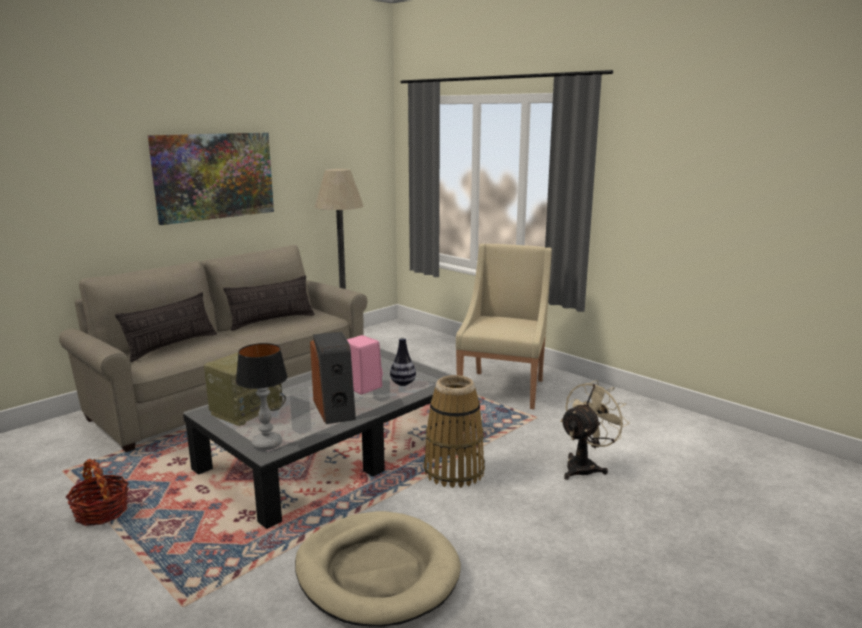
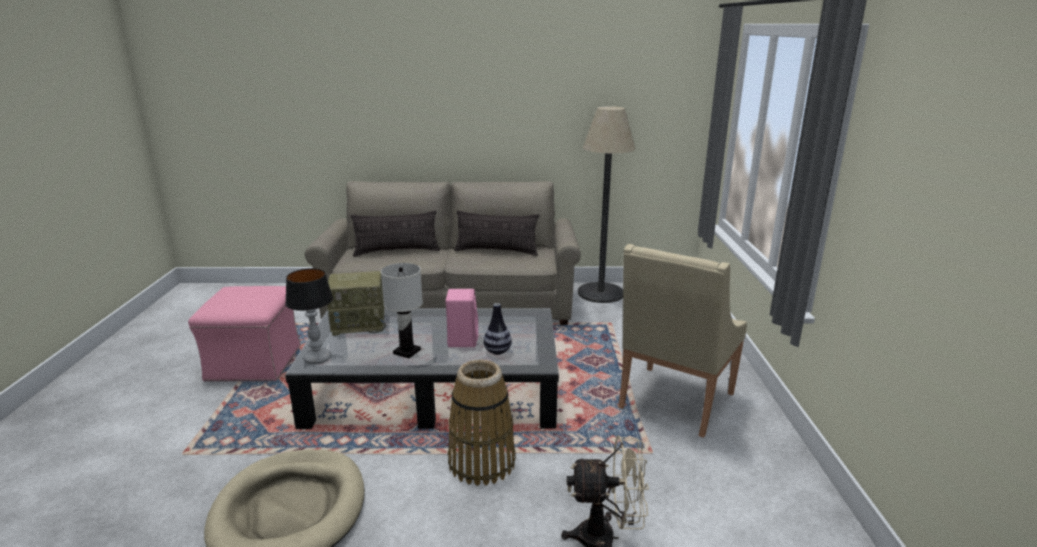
camera: 45 degrees right, 5 degrees up
(101, 512) = (255, 362): basket -> pink ottoman
(214, 176) = (483, 105): picture -> none
(335, 409) = (407, 351): speaker -> white table lamp
(503, 388) = (673, 402): beige armchair -> beige armchair turned 150 degrees clockwise

